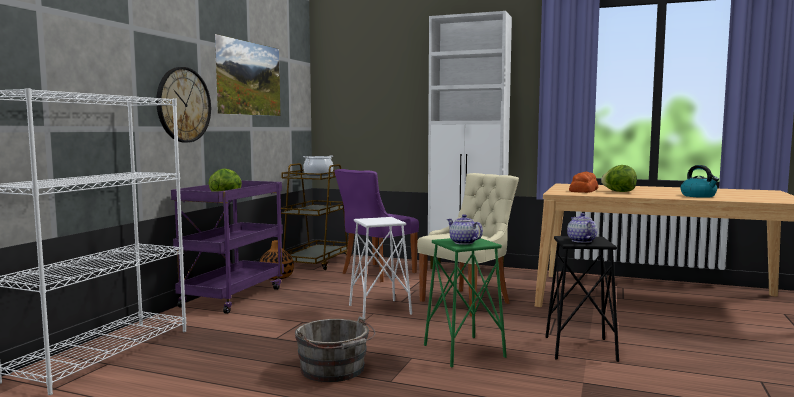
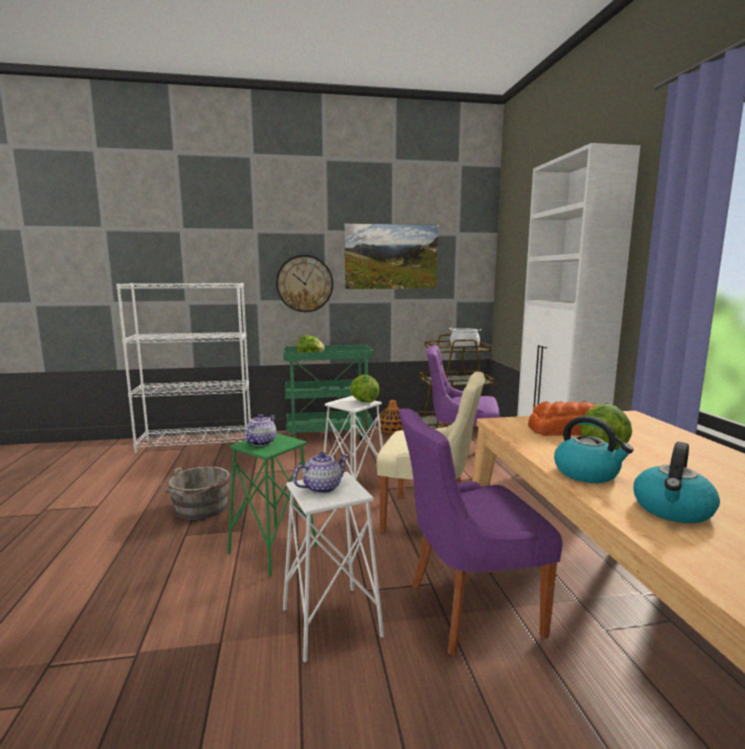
camera: 60 degrees right, 5 degrees up
(233, 296) = (329, 435): purple cart -> green cart
(383, 218) = (363, 401): none -> lettuce
(580, 348) = (331, 622): black stool -> white stool
(588, 316) = (468, 608): none -> purple chair
(652, 196) = (587, 473): none -> kettle

